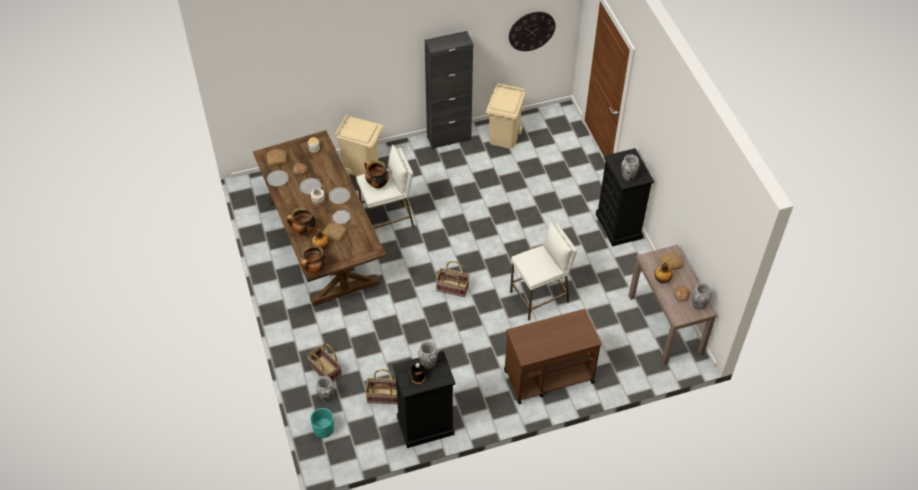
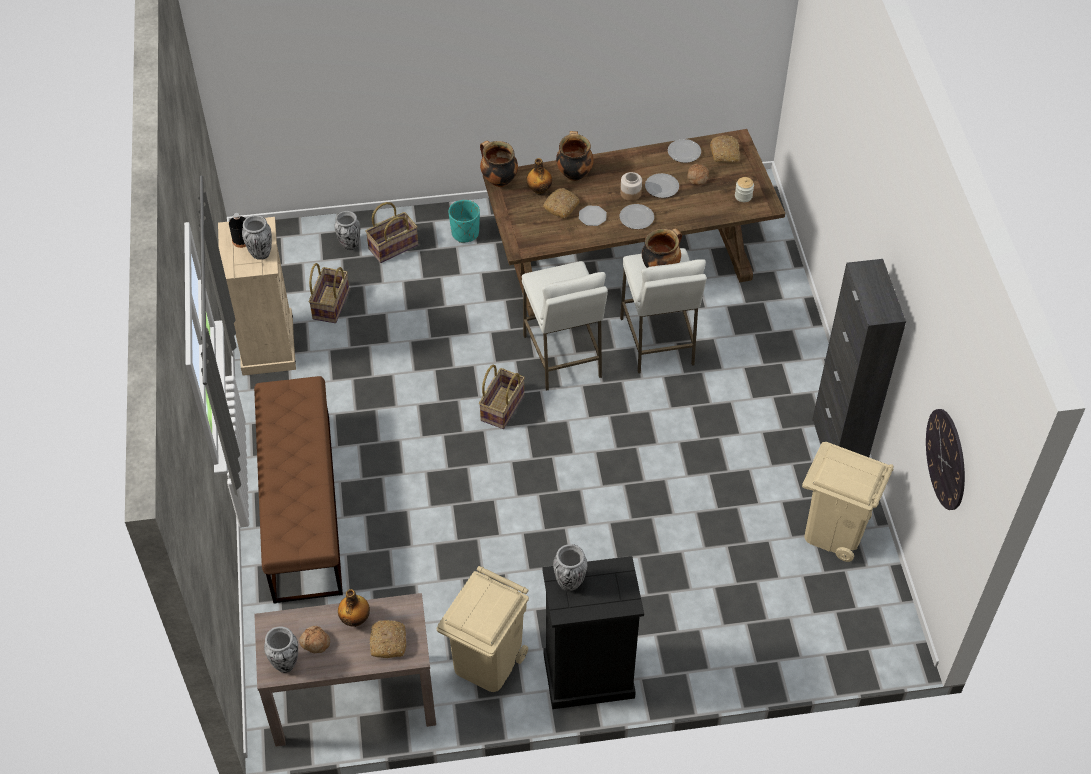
camera: 100 degrees right, 0 degrees up
(323, 429) = (299, 238): turquoise planter -> turquoise planter (465, 233)
(362, 167) = (778, 320): beige trash can -> beige trash can (487, 662)
(425, 426) = (267, 344): black dresser -> beige dresser
(540, 297) = (456, 522): white stool -> white stool (563, 356)
(548, 376) = (302, 505): brown cart -> brown bench

